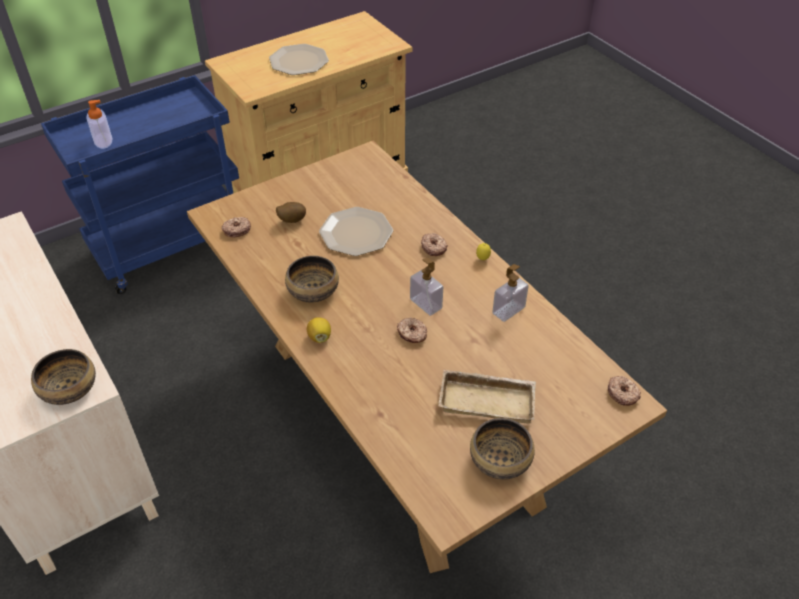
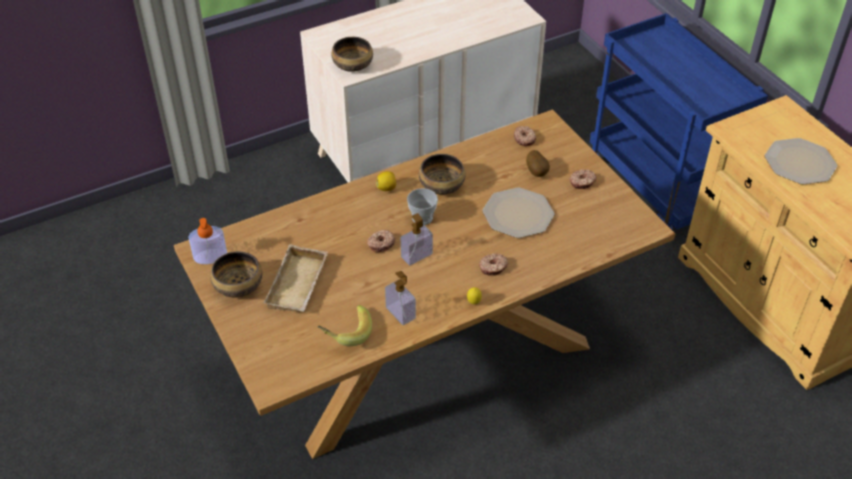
camera: 95 degrees right, 0 degrees up
(103, 140) = (656, 55): soap dispenser -> soap dispenser (210, 256)
(367, 303) = (422, 218): none -> cup
(546, 350) = (345, 333): none -> banana
(622, 393) = (284, 379): donut -> donut (582, 182)

